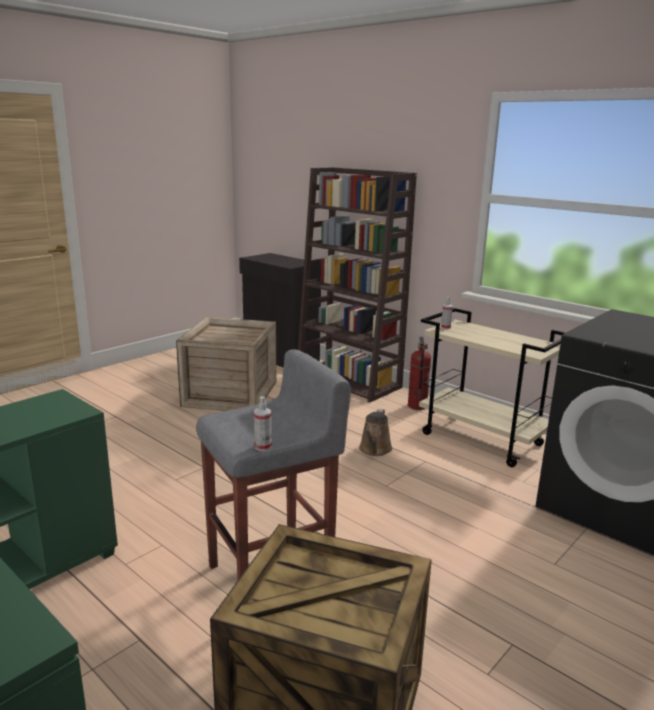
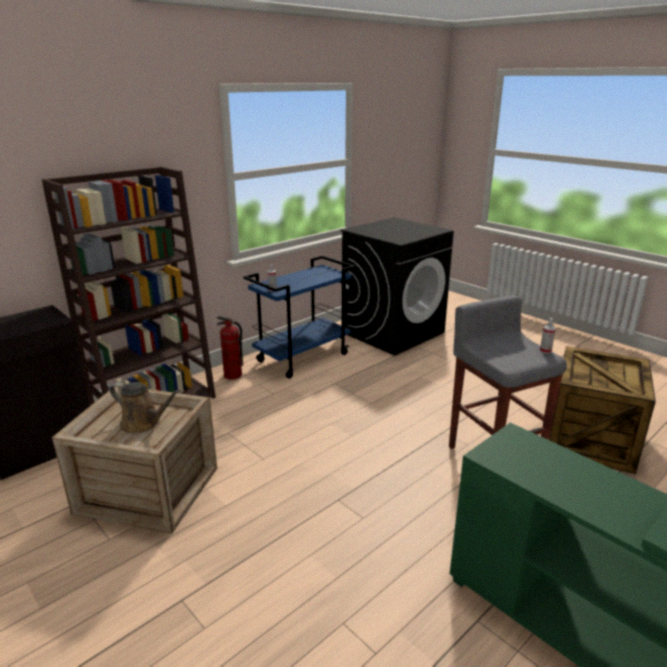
camera: 85 degrees left, 5 degrees up
(374, 450) = (313, 402): brown watering can -> brown watering can (143, 423)
(483, 439) = (303, 357): beige cart -> blue cart

